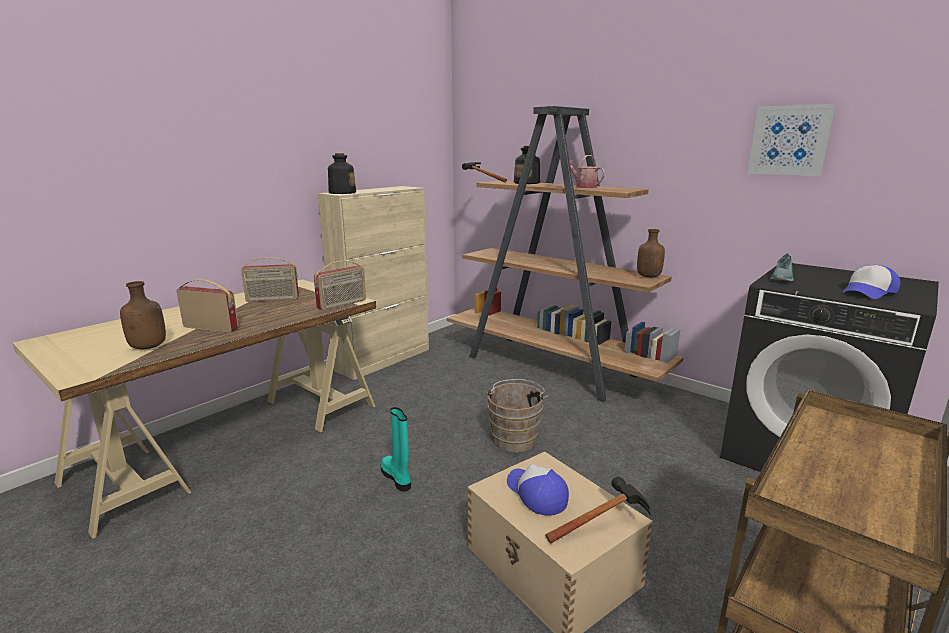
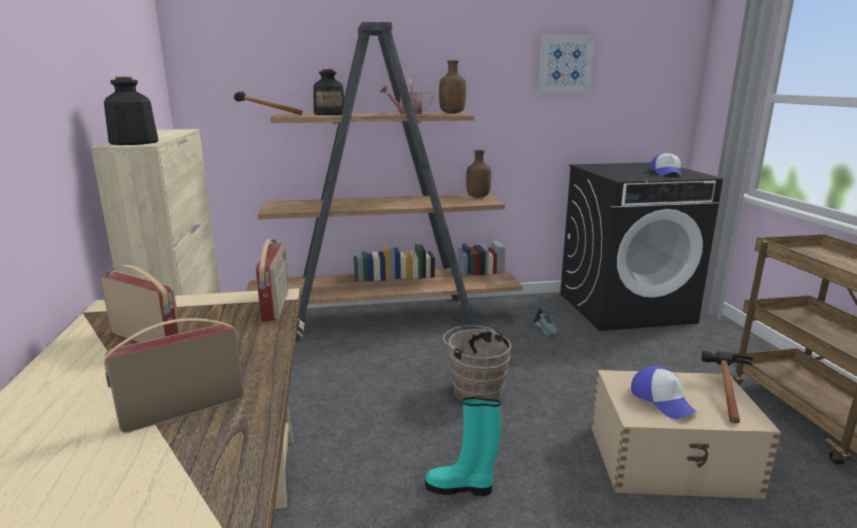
camera: 50 degrees left, 0 degrees up
(149, 347) = (170, 489): brown bottle -> brown bottle (452, 113)
(272, 299) = (147, 338): radio -> radio turned 90 degrees counterclockwise
(536, 494) = (662, 400): cap -> cap turned 120 degrees counterclockwise
(783, 278) = (611, 174): shoe -> shoe (546, 328)

